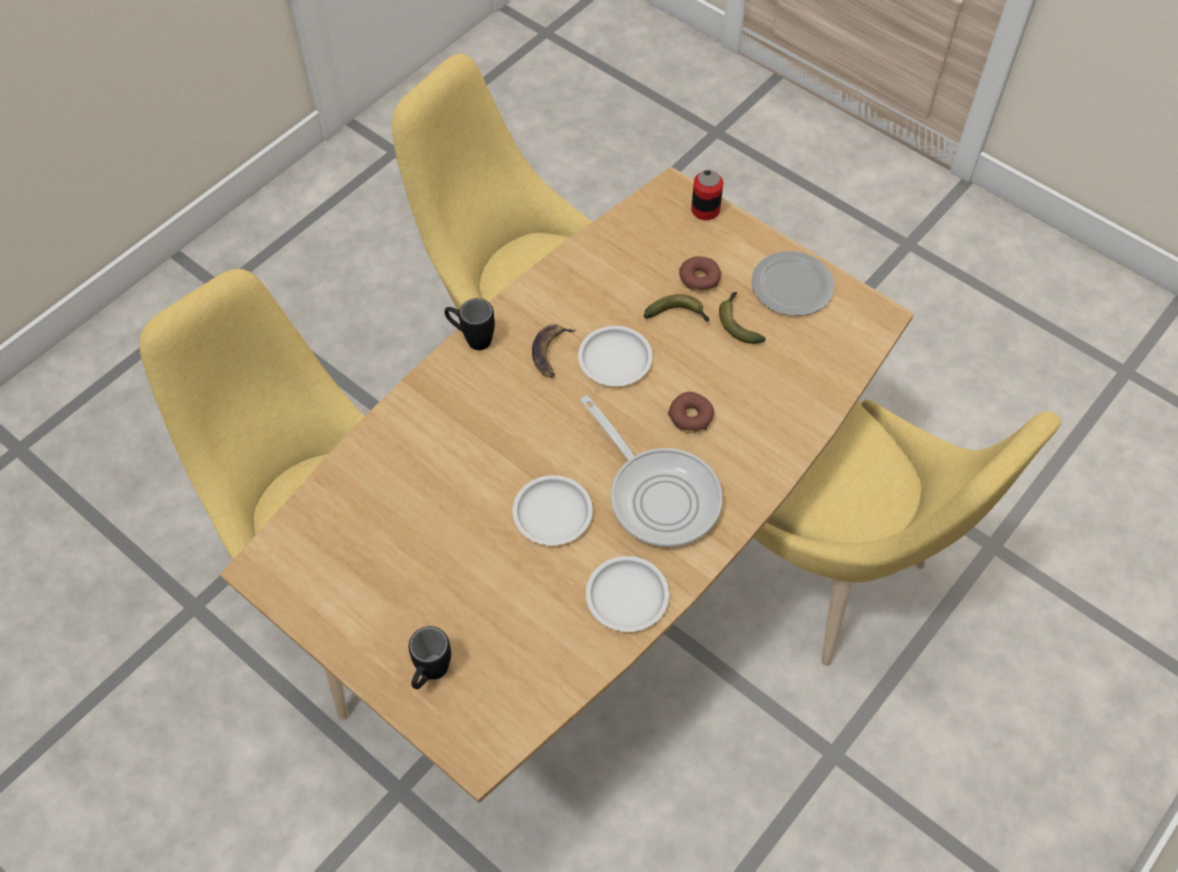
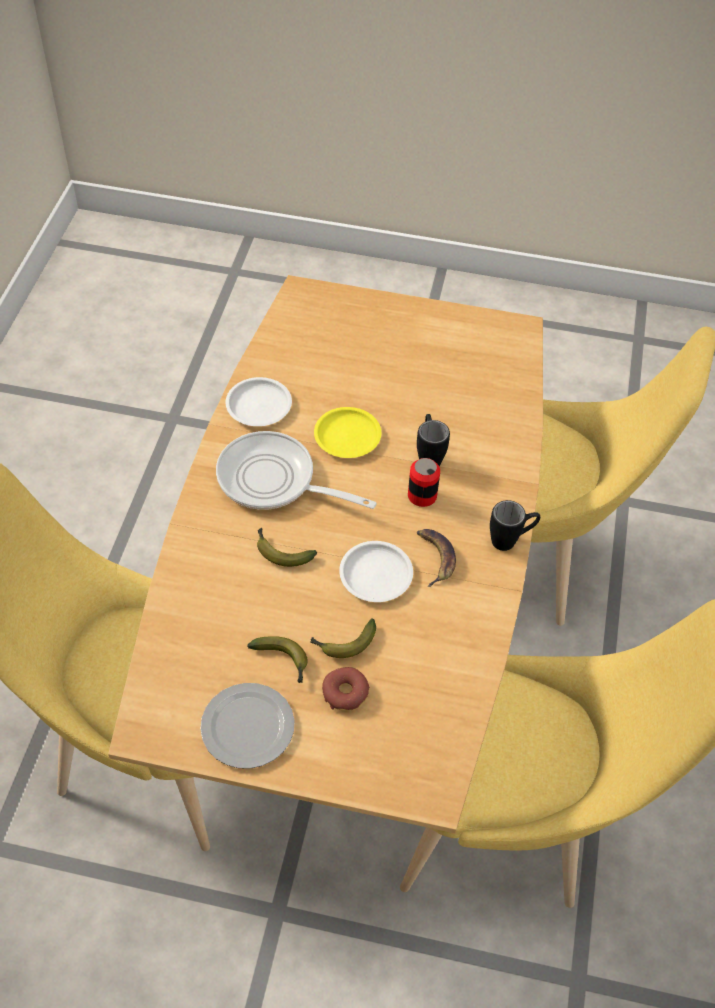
camera: 150 degrees right, 5 degrees down
(430, 675) = (361, 317): black mug -> black mug (429, 455)
(552, 513) = (348, 436): white plate -> yellow plate
(690, 417) = (281, 552): donut -> banana
(705, 210) = (384, 783): can -> can (422, 496)

